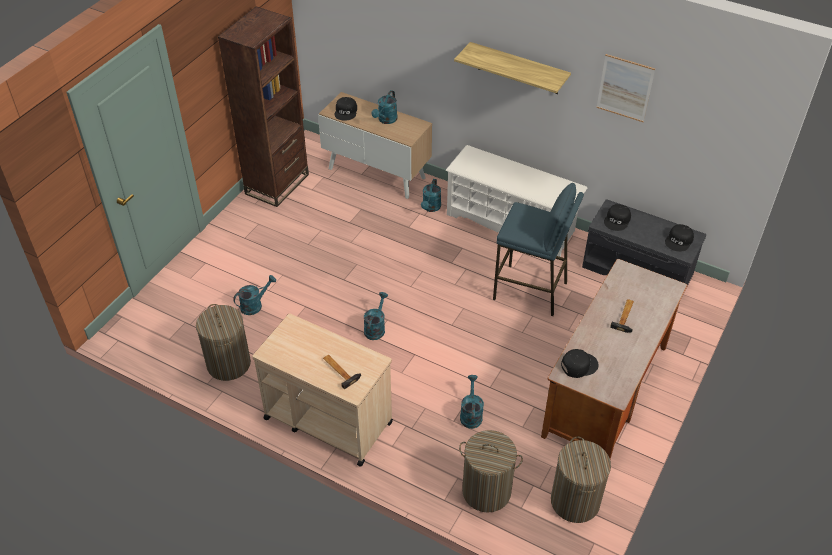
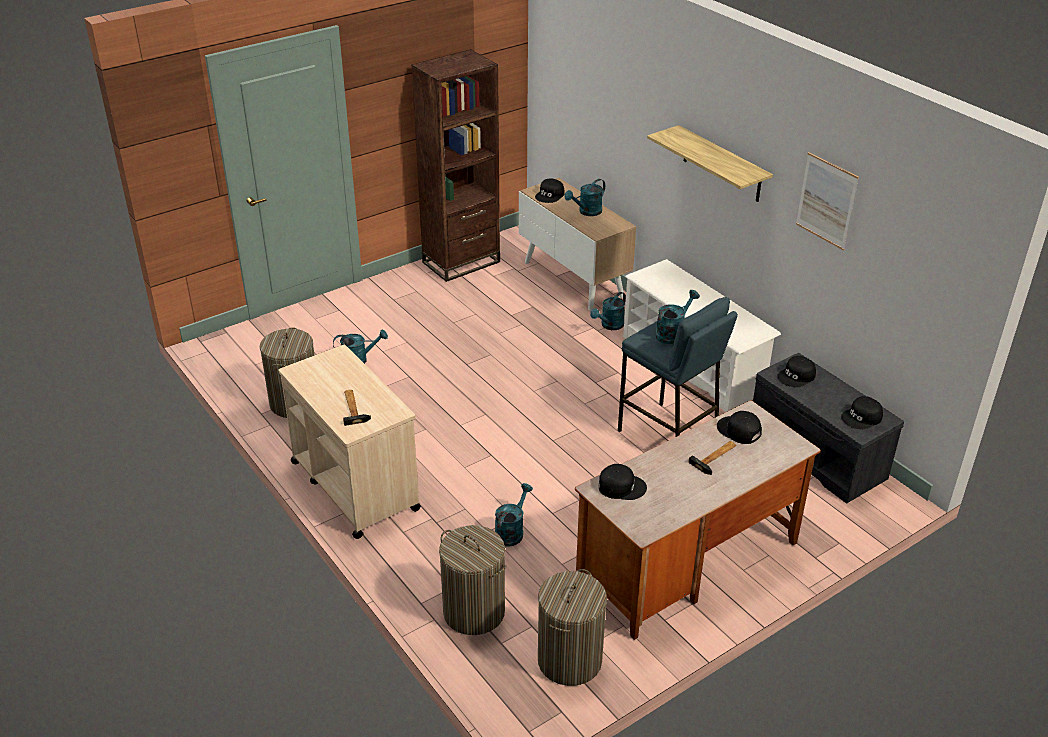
camera: 25 degrees right, 10 degrees down
(375, 328) = (467, 417): turquoise watering can -> turquoise watering can (672, 333)
(626, 288) = (738, 431): none -> black cap

